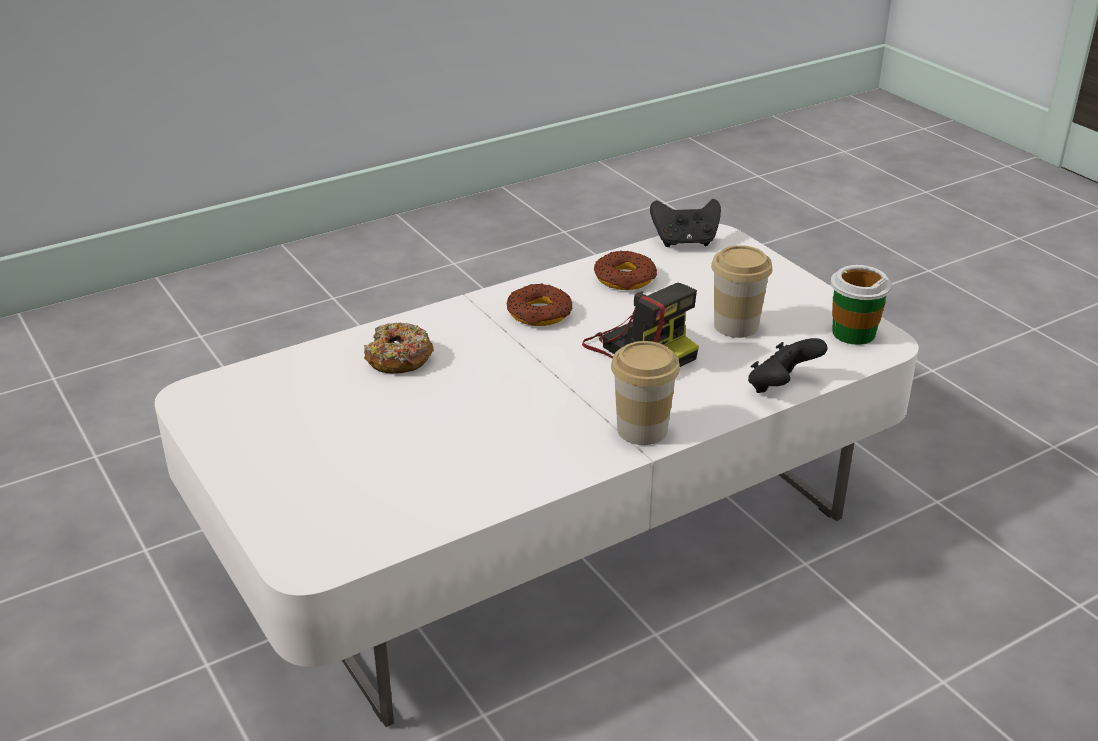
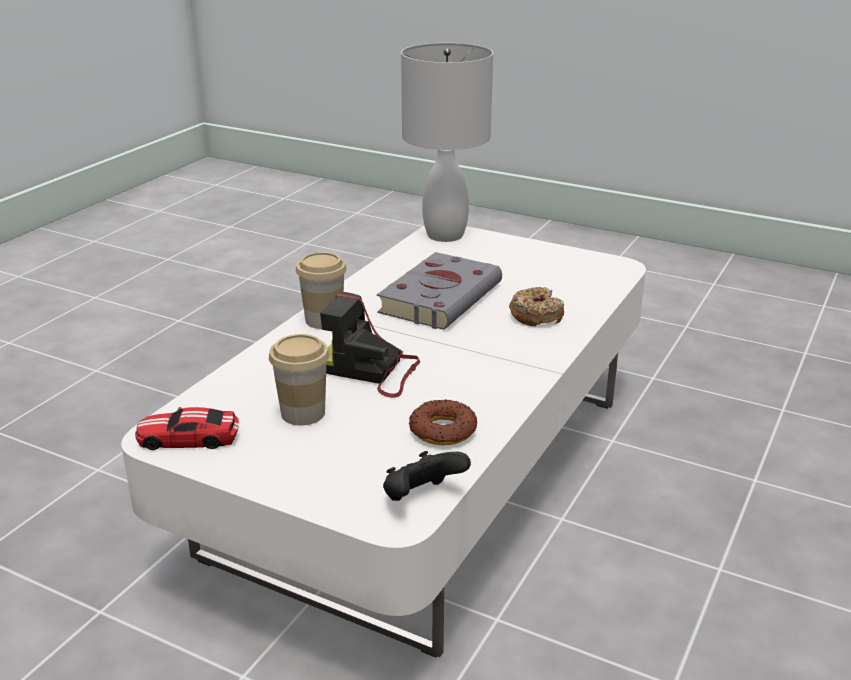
camera: 150 degrees right, 5 degrees down
(316, 550) = (444, 234): none -> white table lamp
(468, 419) = (442, 297): none -> grey book
(539, 313) = (480, 374): donut -> none
(781, 387) = (238, 373): black game controller -> none
(853, 333) = (188, 438): cup -> toy car

